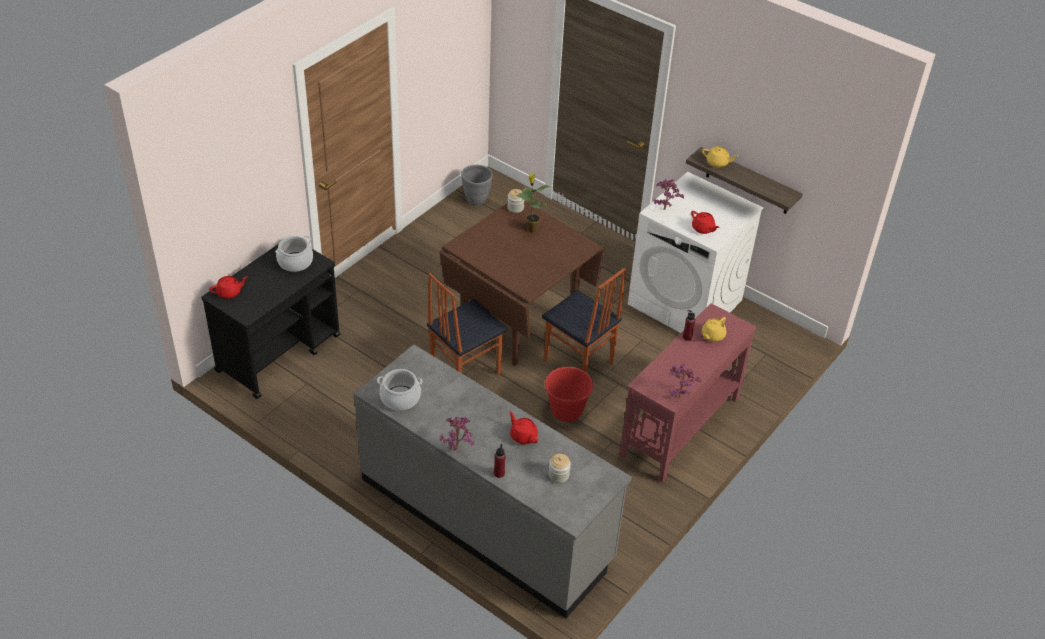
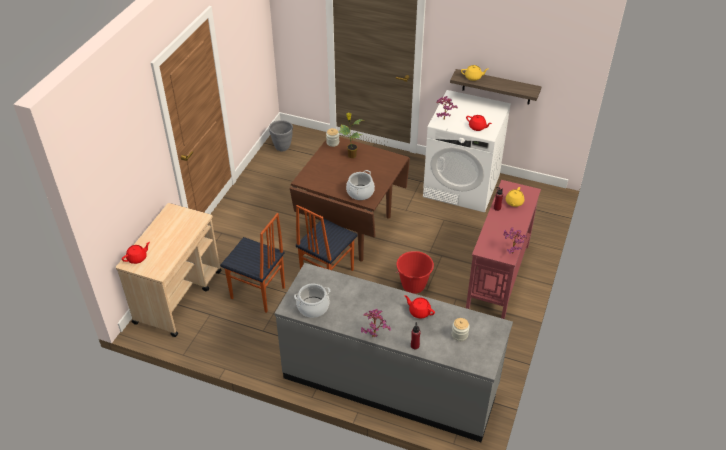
camera: 15 degrees left, 0 degrees up
(279, 353) = (179, 296): black cart -> beige cart
(295, 262) = (181, 222): cooking pot -> cooking pot (360, 192)
(578, 363) = (406, 248): chair -> chair (258, 294)

